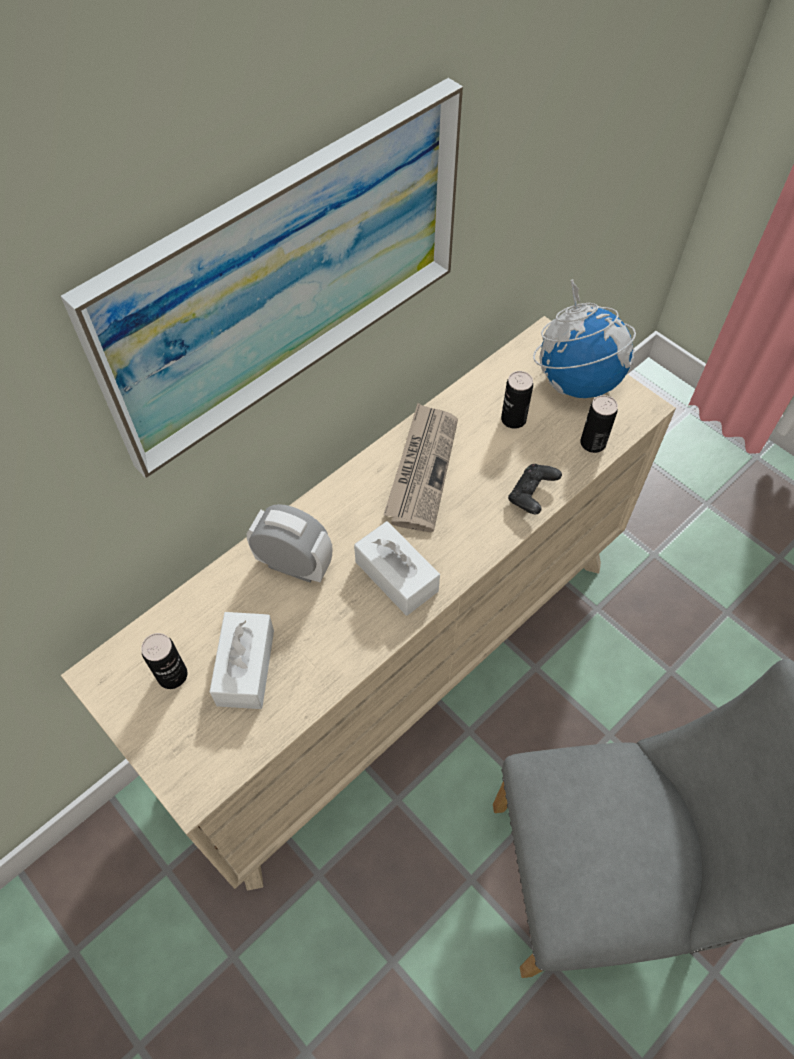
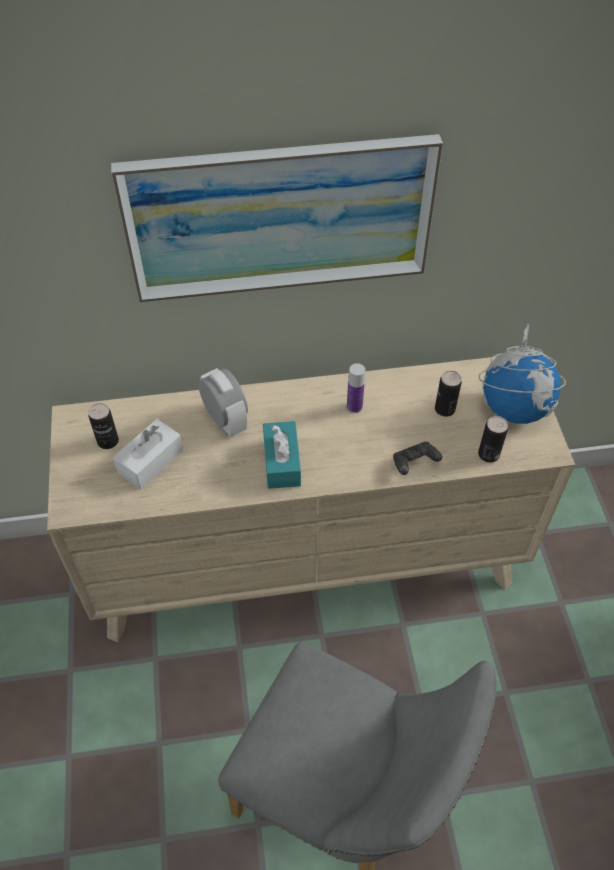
camera: 35 degrees right, 5 degrees down
(396, 576) = (282, 462): white tissue box -> turquoise tissue box
(421, 469) = (354, 407): newspaper -> bottle

